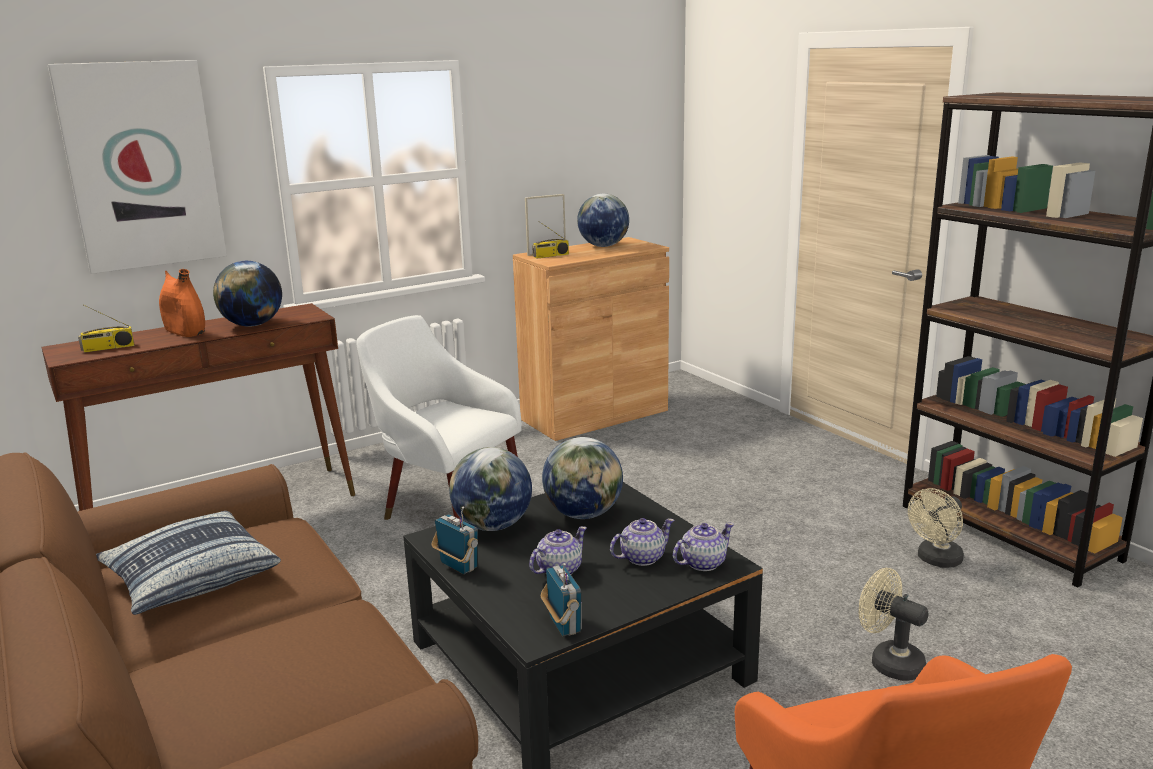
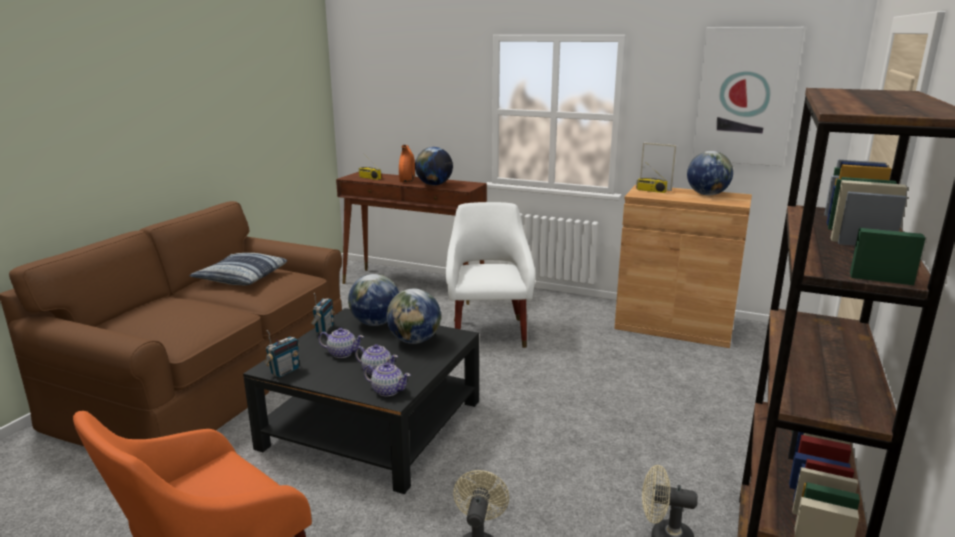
camera: 55 degrees right, 0 degrees up
(142, 166) = (424, 87): picture -> picture (744, 96)

